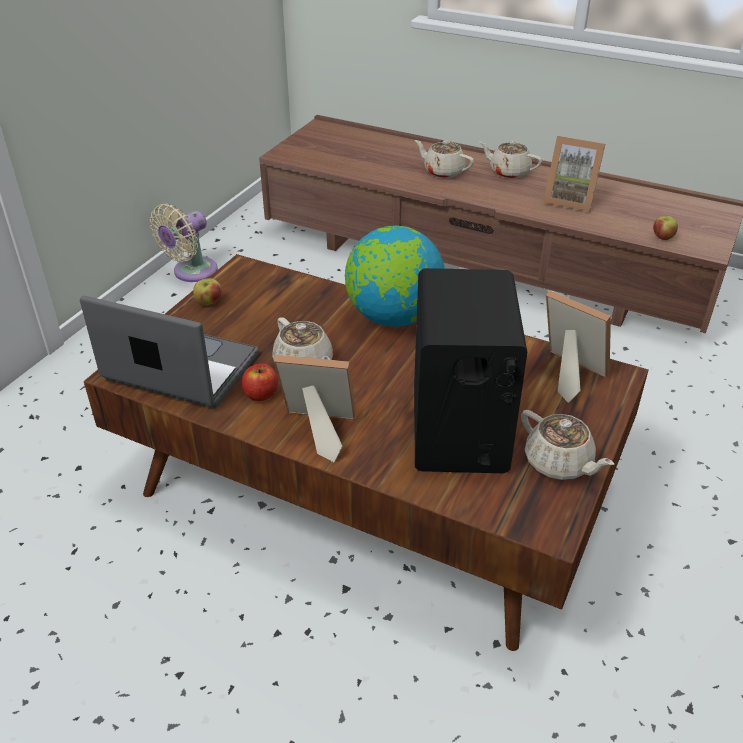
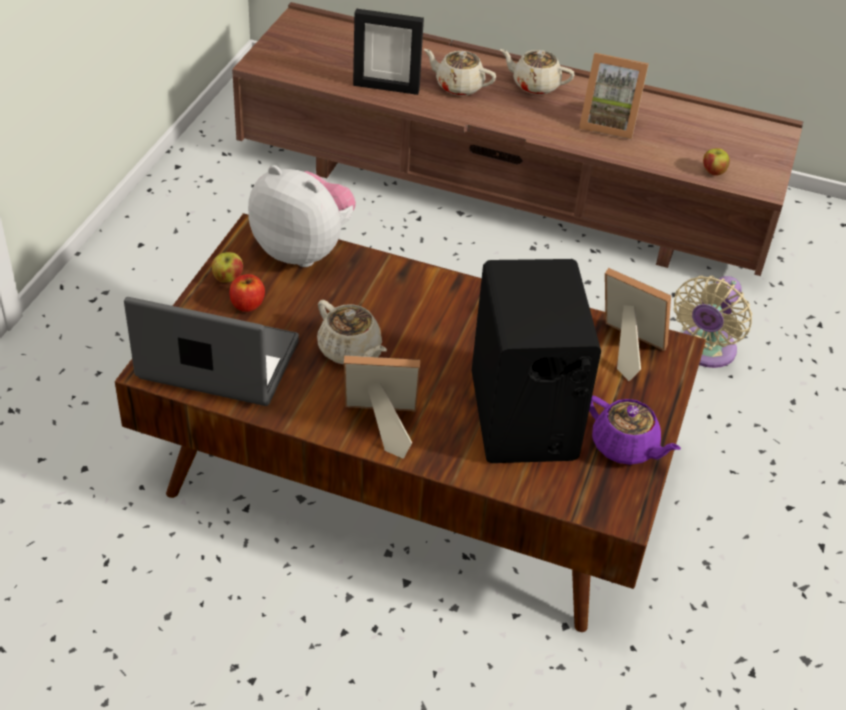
camera: 10 degrees left, 5 degrees up
(191, 272) = (155, 213): beige fan -> beige fan (704, 351)
(261, 394) = (312, 387): apple -> apple (247, 304)
(281, 283) = (303, 250): none -> plush toy
(382, 171) = (386, 87): none -> picture frame
(393, 317) = (435, 289): globe -> none
(559, 463) = (625, 447): beige teapot -> purple teapot

